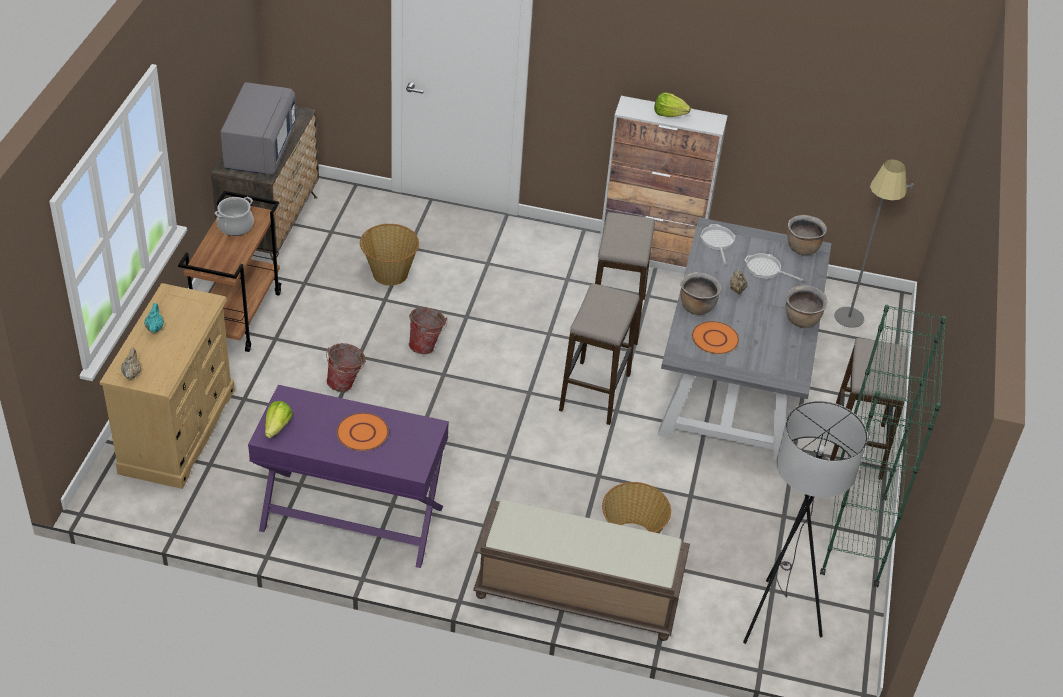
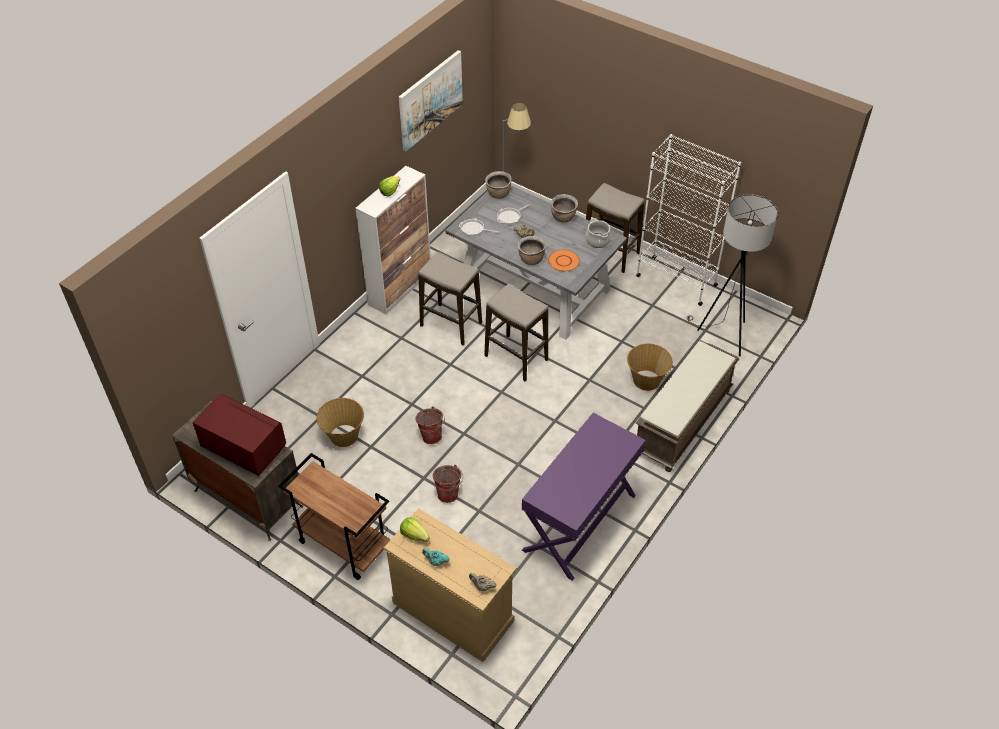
camera: 65 degrees left, 5 degrees up
(235, 226) = (318, 491): cooking pot -> cooking pot (597, 241)
(260, 149) = (243, 448): grey microwave -> red microwave
(277, 427) = (566, 509): lettuce -> lettuce (414, 535)
(363, 433) = (588, 461): orange plate -> none
(811, 70) = (430, 100): none -> picture
(854, 534) = (676, 280): green bookcase -> white bookcase

